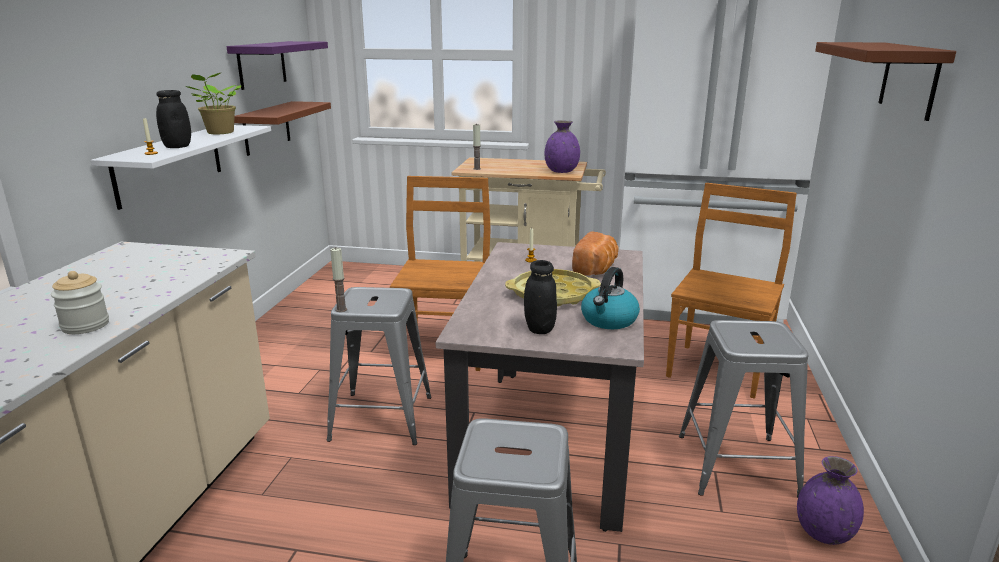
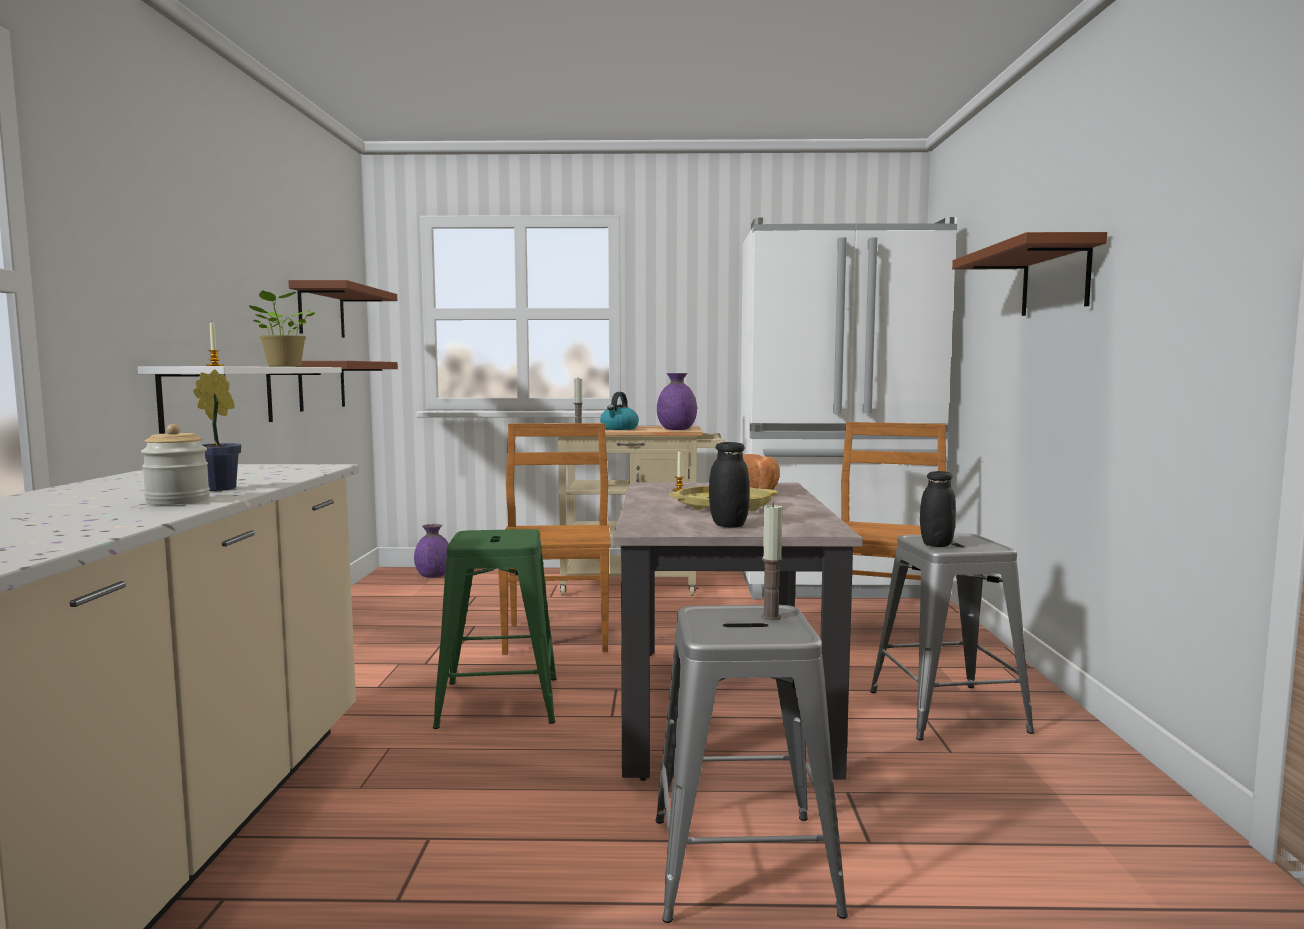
camera: 10 degrees left, 15 degrees down
(129, 300) = (223, 488): none -> potted plant
(177, 146) = (243, 366): black jar -> black jar (936, 544)
(262, 64) = (321, 311): purple shelf -> brown shelf
(341, 309) = (460, 544): candle -> candle (770, 617)
(382, 418) = (499, 702): grey stool -> green stool
(609, 320) = (801, 518): kettle -> kettle (619, 428)
(823, 533) = (1072, 761): purple vase -> purple vase (433, 576)

